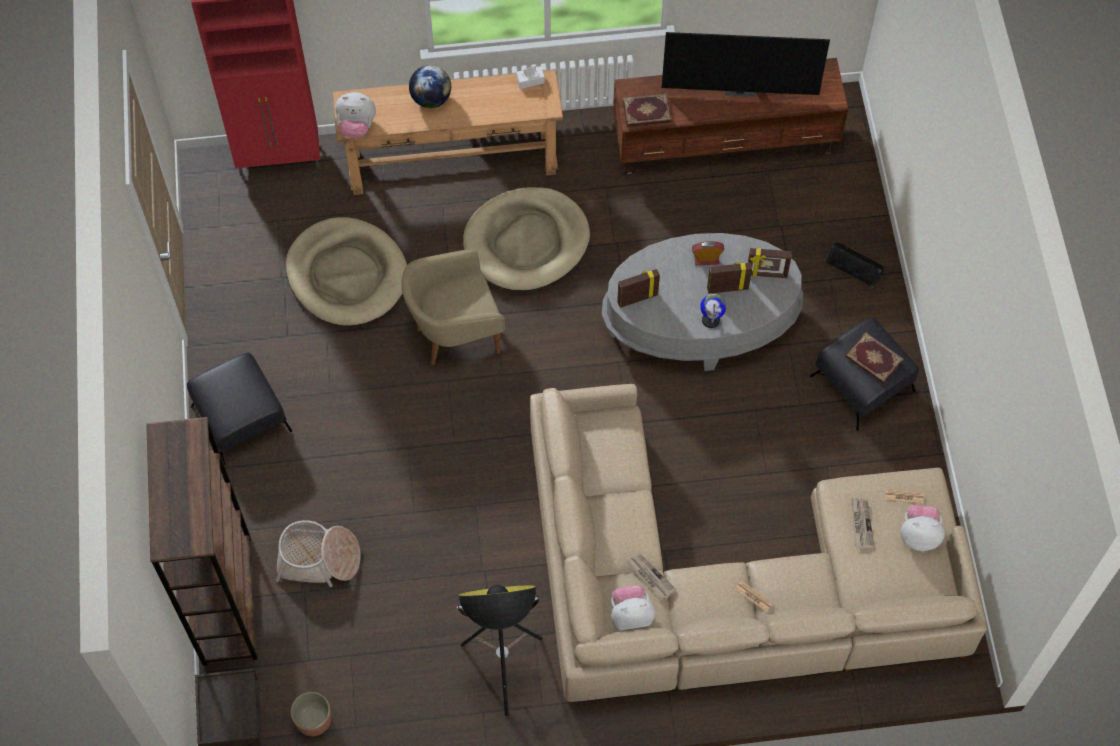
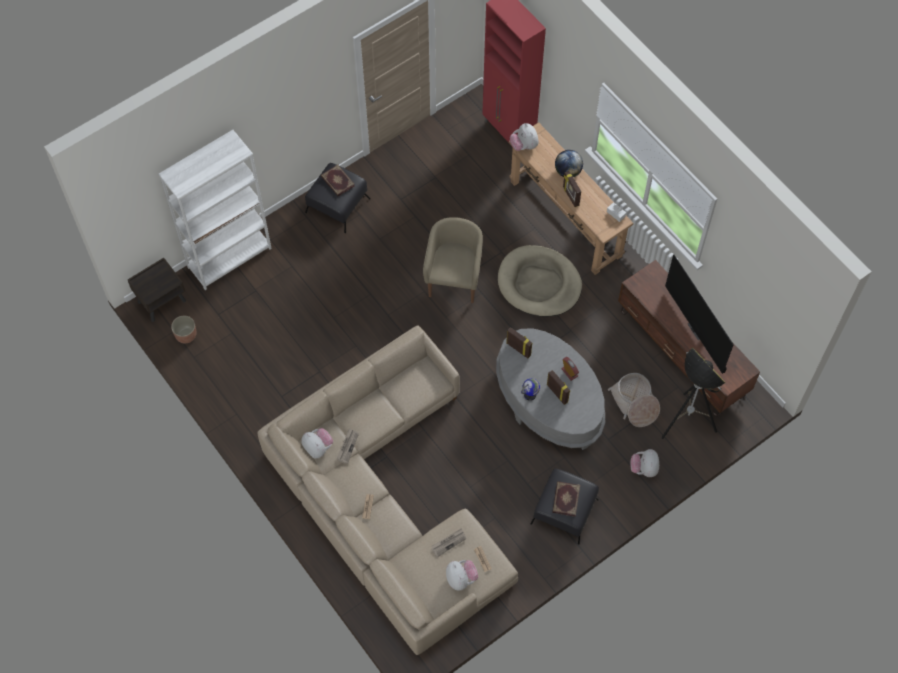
camera: 60 degrees right, 0 degrees up
(227, 600) = (229, 257): brown bookcase -> white bookcase
(318, 559) = (278, 287): basket -> basket (634, 403)
(347, 275) = (457, 206): beige dog bed -> none
(455, 335) = (454, 279): beige armchair -> beige armchair turned 60 degrees clockwise
(503, 669) = (267, 410): floor lamp -> floor lamp (685, 422)
(647, 112) = (644, 288): book -> book (337, 181)
(766, 274) = (581, 410): picture frame -> picture frame (570, 196)
(855, 266) = (644, 468): black speaker -> plush toy

